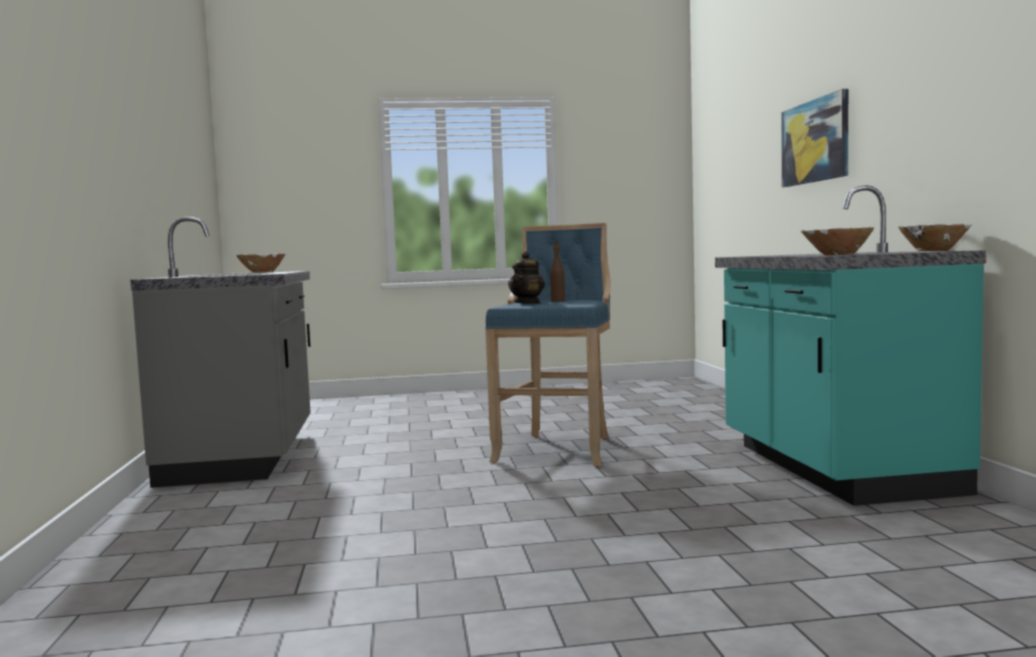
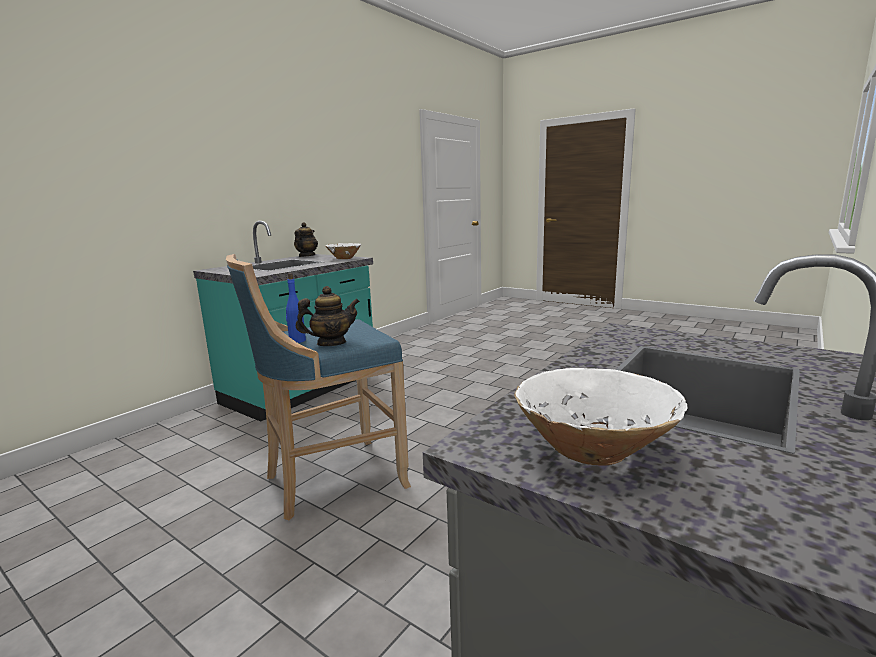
camera: 135 degrees left, 10 degrees up
(558, 301) = (297, 341): brown bottle -> blue bottle
(815, 141) = (117, 175): picture -> none
(934, 251) = (306, 256): white bowl -> teapot

